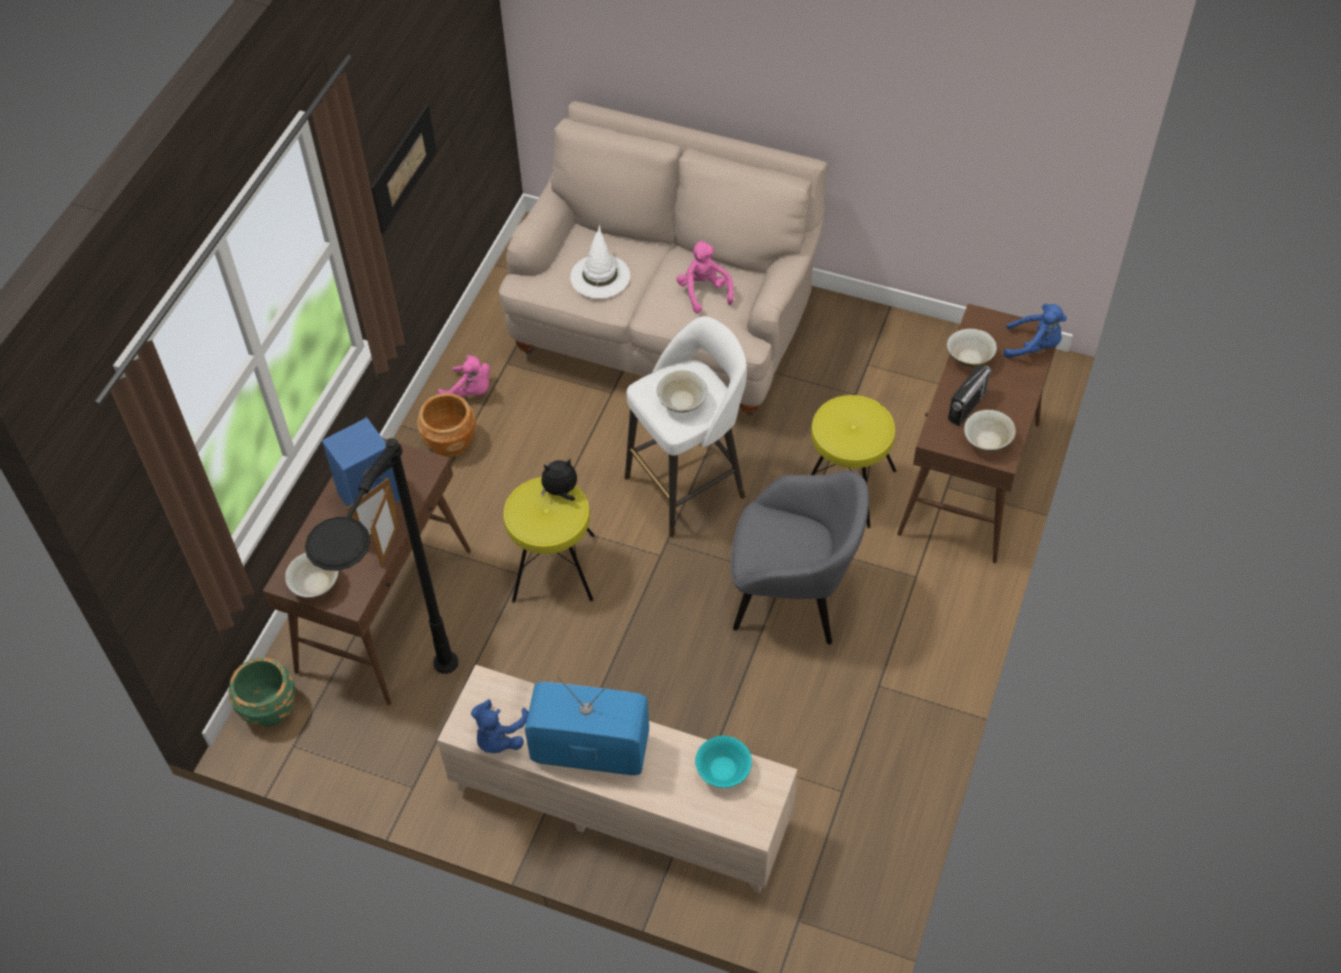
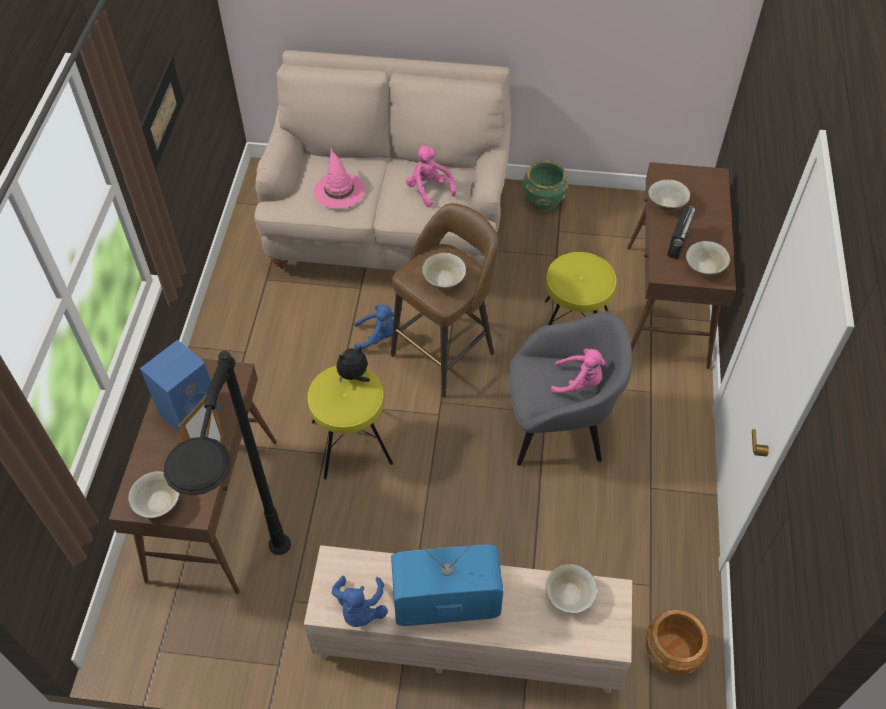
camera: 15 degrees left, 0 degrees up
(269, 708) = (128, 620): green planter -> green planter (543, 200)
(450, 441) = (235, 352): brown planter -> brown planter (670, 653)
(470, 391) = (241, 307): pink plush toy -> pink plush toy (578, 382)
(599, 275) = (339, 190): white hat -> pink hat
(688, 486) = (445, 352): white stool -> brown stool
(723, 771) = (569, 596): turquoise bowl -> beige bowl
(1034, 346) = (713, 186): blue plush toy -> blue plush toy (377, 336)

